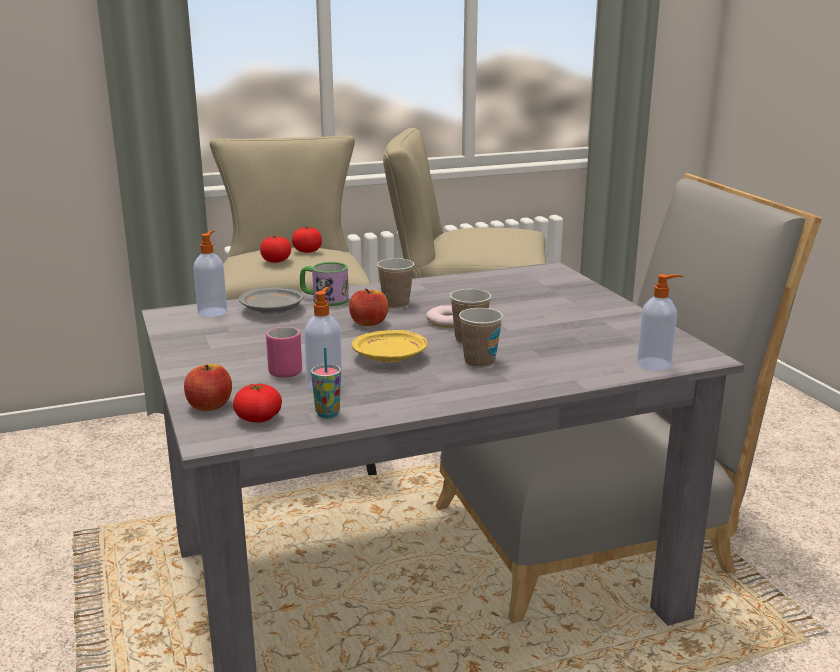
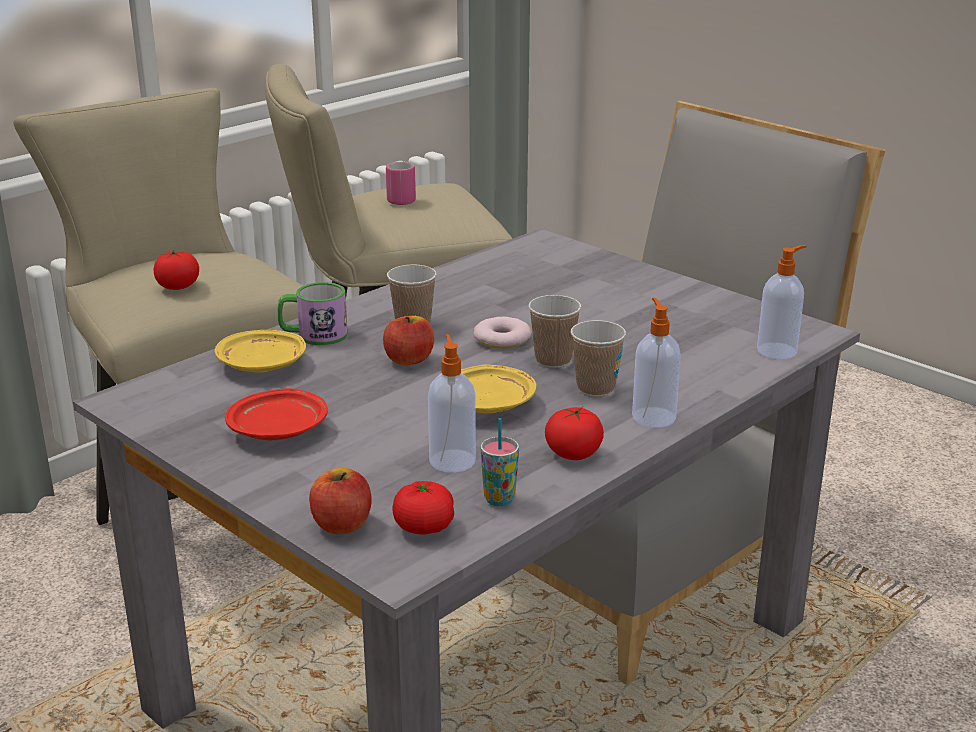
camera: 25 degrees left, 5 degrees up
(213, 312) = (183, 384): soap dispenser -> soap dispenser (653, 416)
(238, 346) = (279, 430): none -> red plate
(272, 310) = (263, 365): grey plate -> yellow plate
(285, 370) = (380, 450): pink mug -> pink mug (398, 200)
(307, 251) = (204, 263): tomato -> tomato (573, 454)

